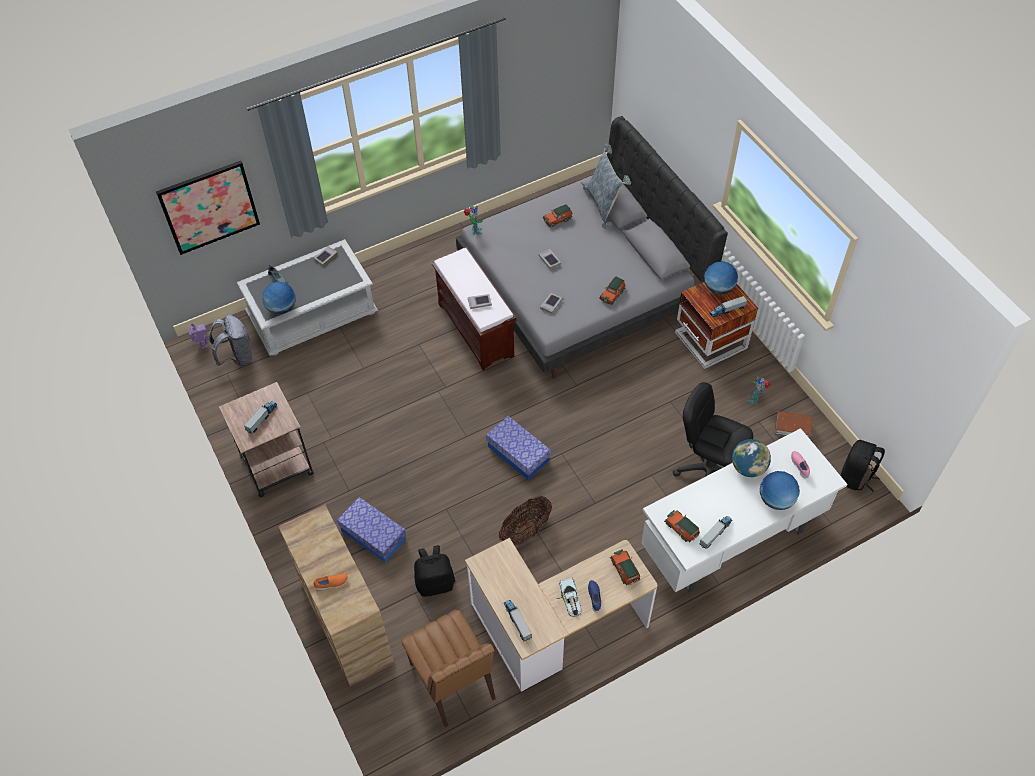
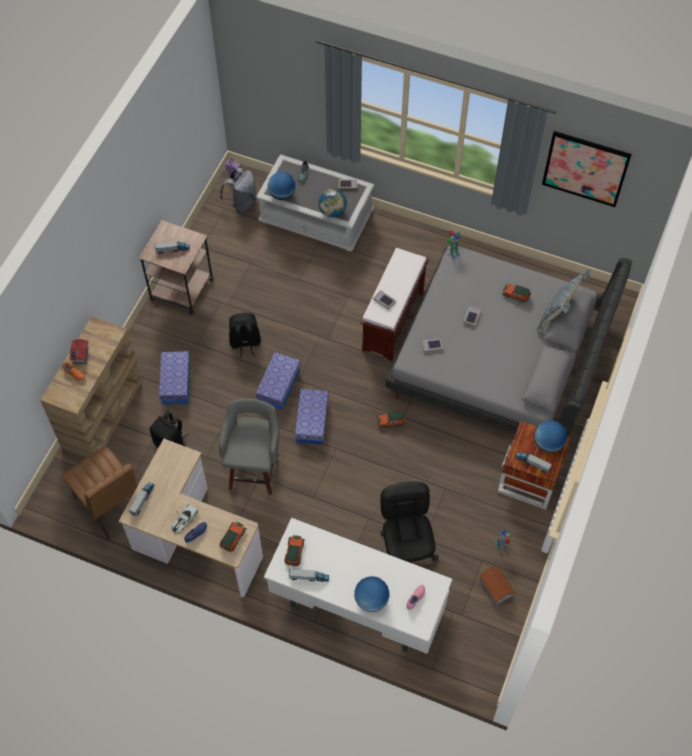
camera: 50 degrees right, 5 degrees up
(209, 207) = (275, 89): picture -> picture (585, 168)
(314, 565) = (80, 356): none -> toy house
(452, 680) = (110, 504): brown chair -> brown chair turned 60 degrees counterclockwise
(457, 455) = (278, 386): none -> storage box
(525, 530) = (254, 469): basket -> grey stool
(612, 294) = (479, 378): toy car -> toy car (391, 422)
(748, 467) = (384, 564): globe -> globe (332, 212)
(856, 477) = (491, 662): black backpack -> black backpack (245, 343)

